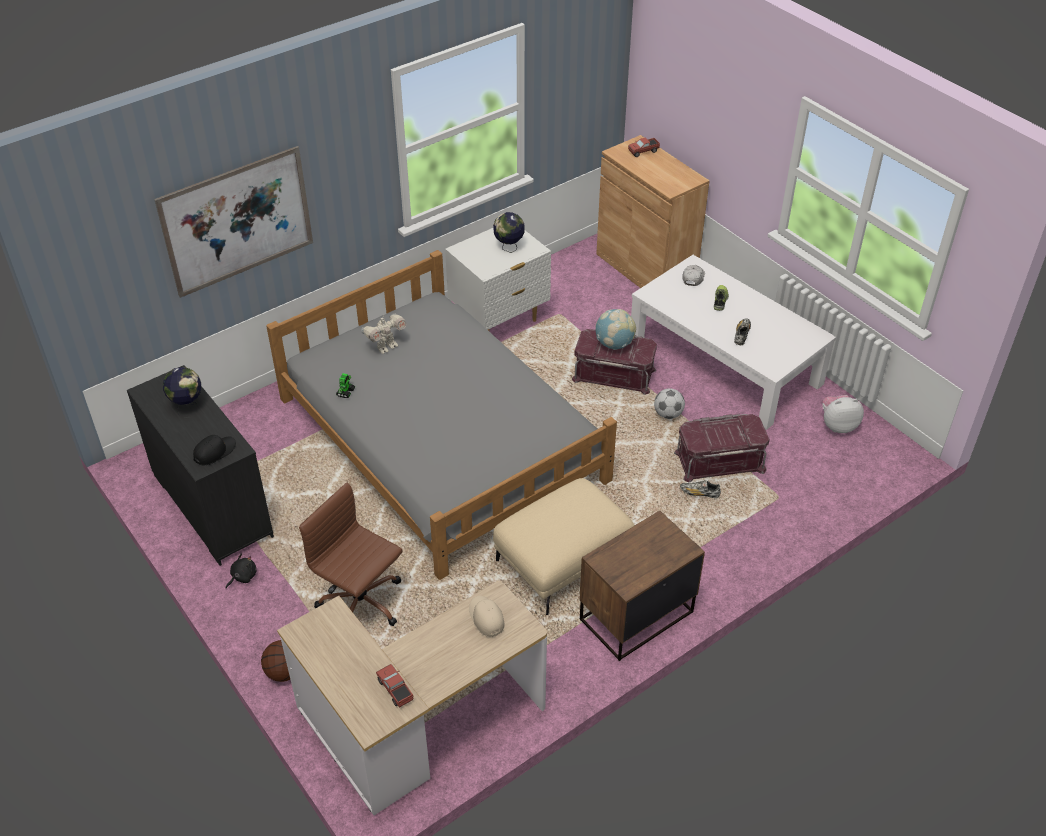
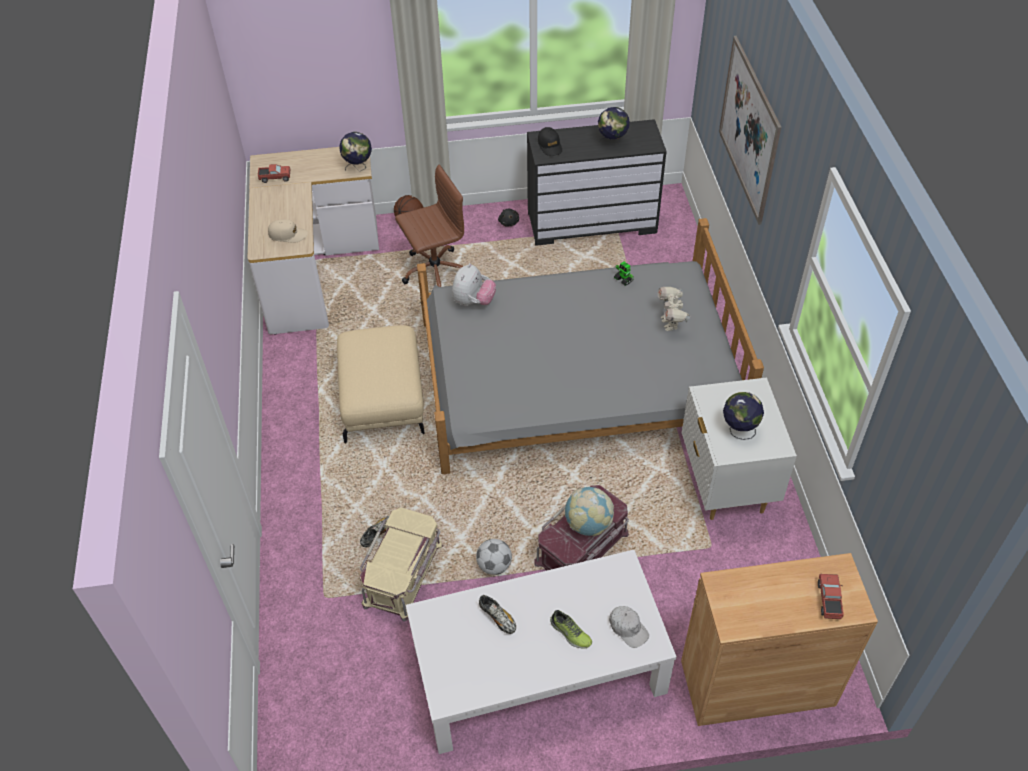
camera: 120 degrees right, 5 degrees up
(330, 614) = (358, 167): none -> globe
(635, 615) = (296, 420): brown nightstand -> none
(719, 460) = (404, 574): red storage box -> beige storage box
(837, 425) = (371, 722): plush toy -> plush toy (473, 302)

